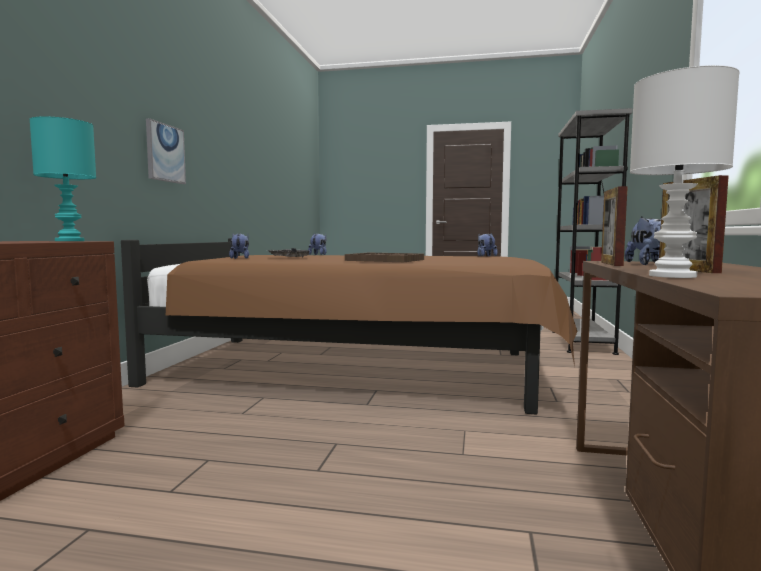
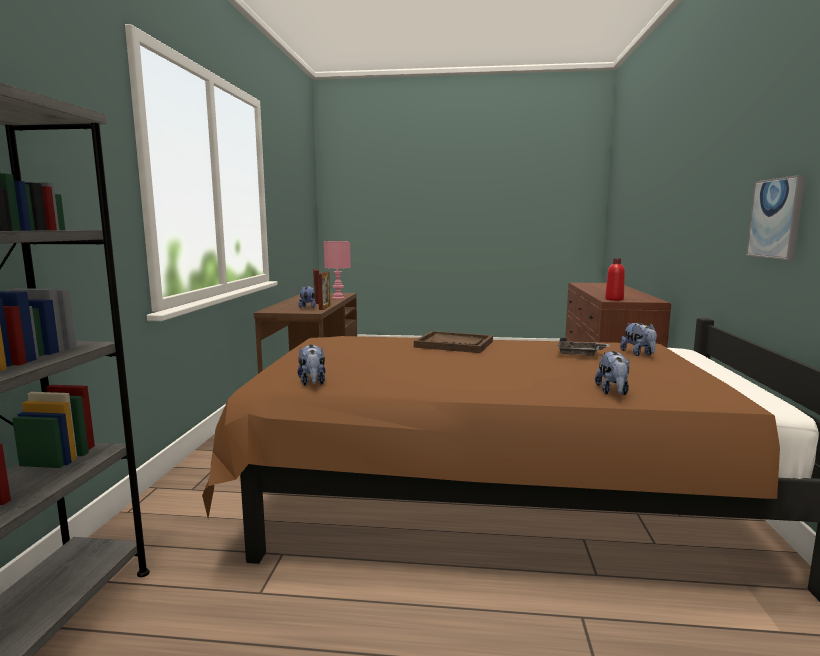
camera: 175 degrees right, 5 degrees up
(70, 241) = (614, 299): turquoise table lamp -> red bottle
(671, 276) = (338, 298): white table lamp -> pink table lamp

